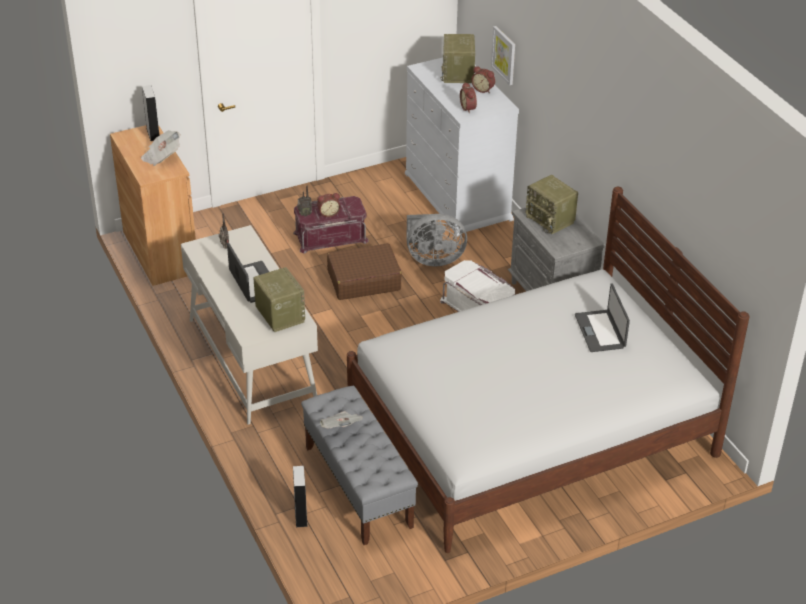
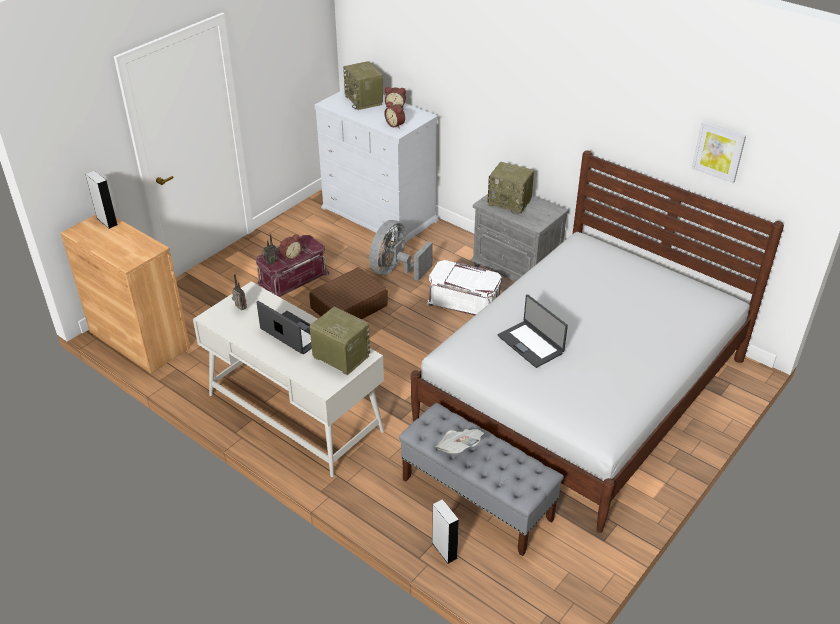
camera: 25 degrees left, 0 degrees up
(161, 157) = (130, 240): newspaper -> none
(433, 259) = (396, 271): grey fan -> grey fan turned 150 degrees clockwise
(504, 55) = (408, 71): picture -> picture (718, 151)
(600, 331) = (624, 281): laptop -> laptop (531, 344)

